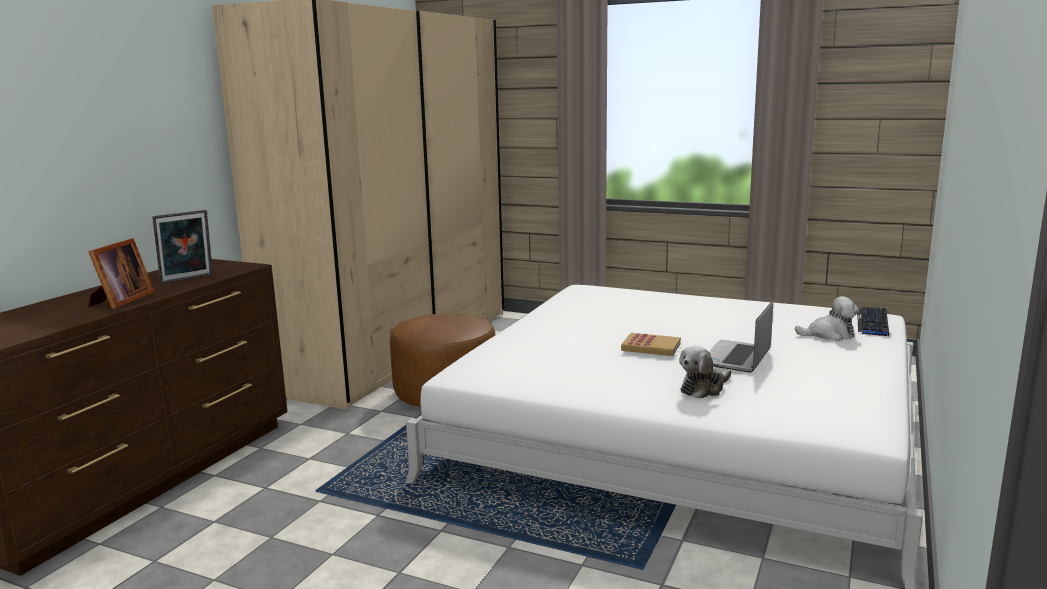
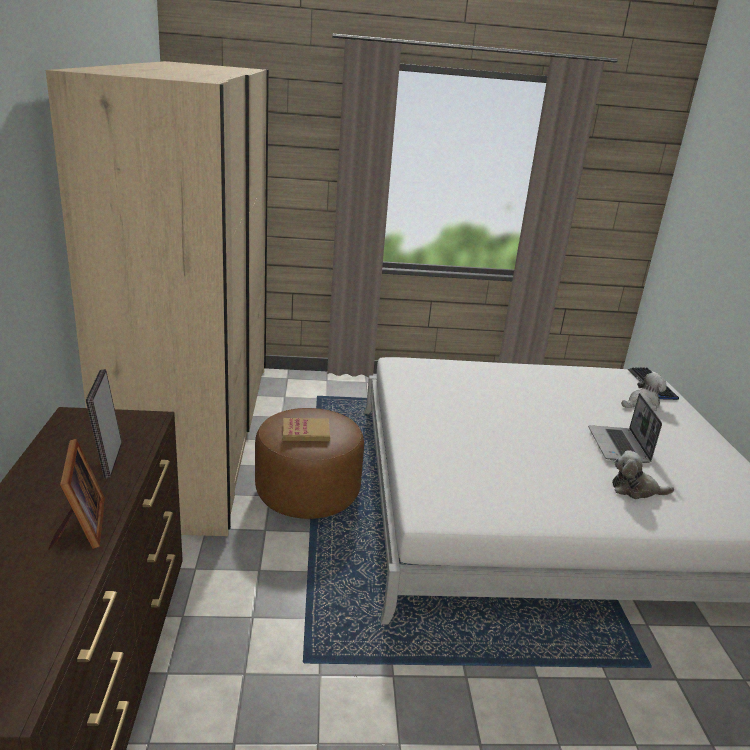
camera: 30 degrees left, 10 degrees up
(188, 279) = (108, 460): picture frame -> picture frame turned 150 degrees clockwise
(651, 347) = (544, 442): book -> book (306, 432)
(704, 388) = (635, 489): plush toy -> plush toy turned 75 degrees clockwise

